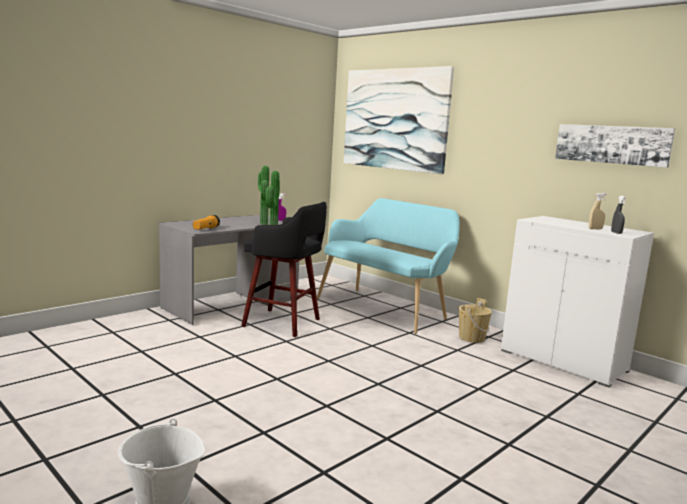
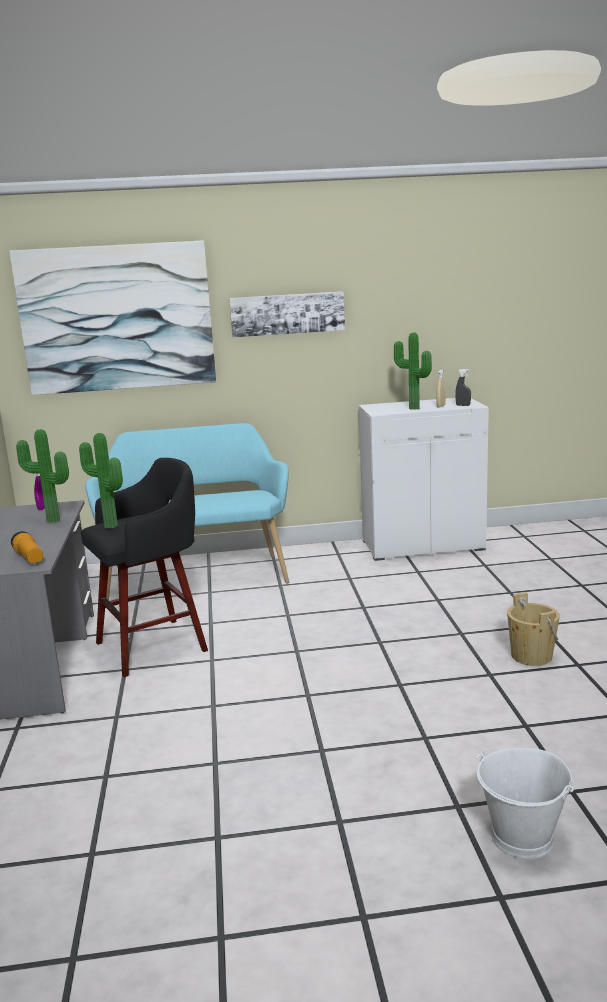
camera: 50 degrees left, 5 degrees up
(471, 338) = (332, 562): beige bucket -> beige bucket (531, 656)
(566, 224) = (413, 408): none -> potted plant
(612, 144) = (413, 318): picture -> picture (287, 314)

